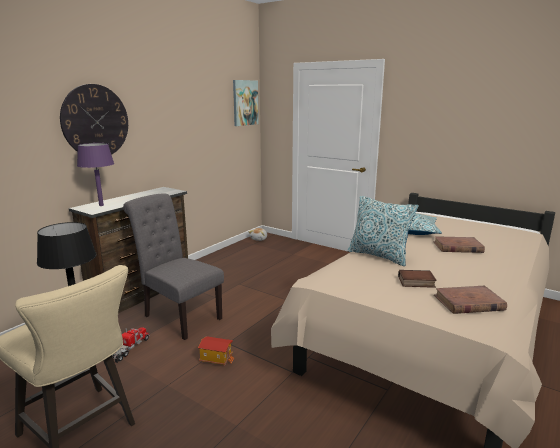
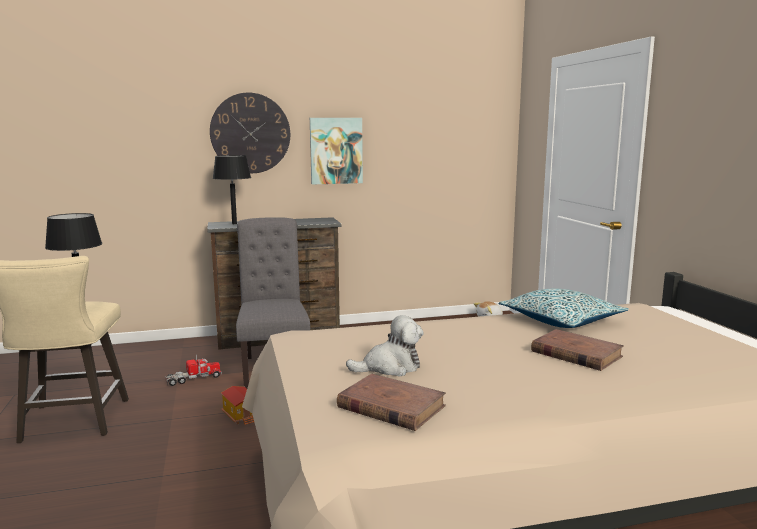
camera: 40 degrees right, 5 degrees down
(101, 205) = (234, 224): purple table lamp -> black table lamp
(245, 103) = (486, 119): picture -> picture (336, 151)
(379, 256) = (428, 332): pillow -> none
(416, 282) = (390, 367): book -> plush toy

